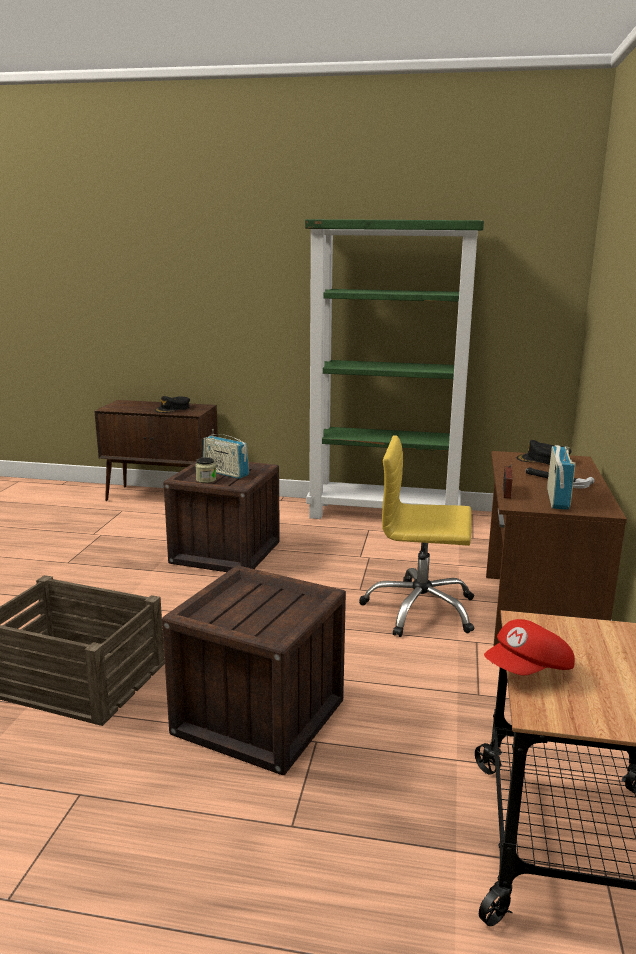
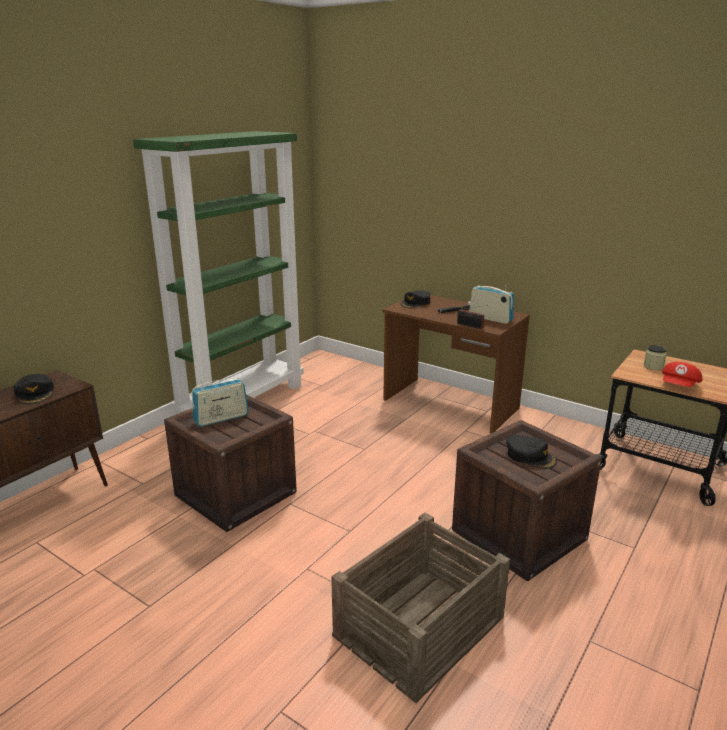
camera: 65 degrees left, 5 degrees up
(206, 480) = (231, 430): jar -> jar (653, 366)
(259, 610) = (530, 456): none -> black cap
(420, 610) = (412, 436): yellow office chair -> none
(528, 671) = (679, 387): red cap -> red cap turned 45 degrees clockwise

